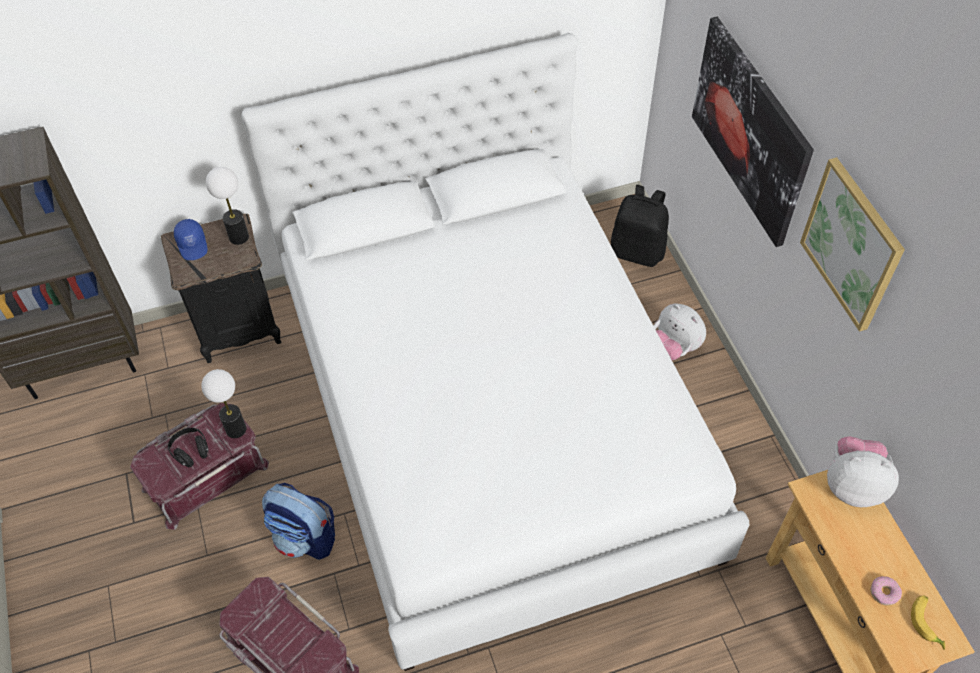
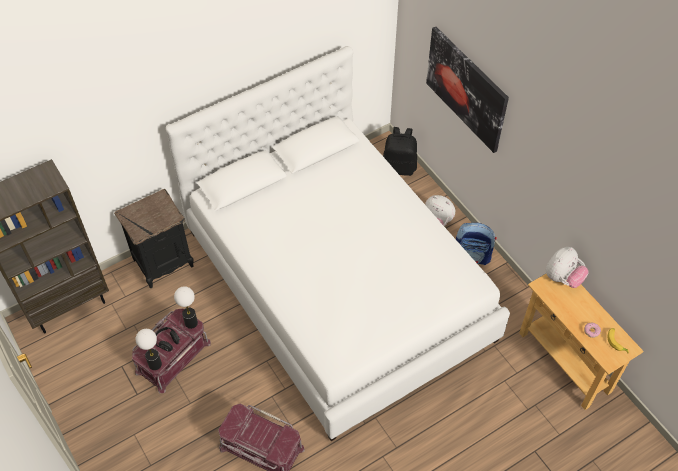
camera: 15 degrees left, 0 degrees up
(193, 245) = (137, 214): blue cap -> none
(238, 237) = (165, 204): table lamp -> table lamp (155, 364)
(305, 538) = (247, 380): backpack -> backpack (472, 256)
(852, 244) = (539, 146): picture -> none
(853, 485) = (562, 278): plush toy -> plush toy turned 135 degrees clockwise

